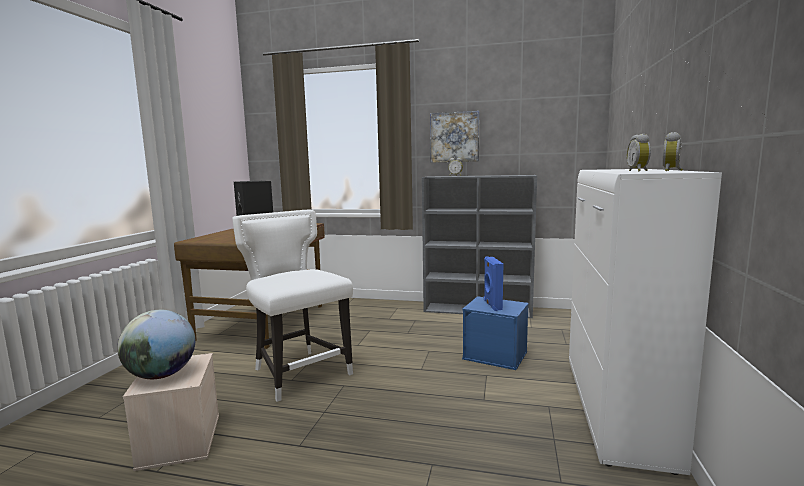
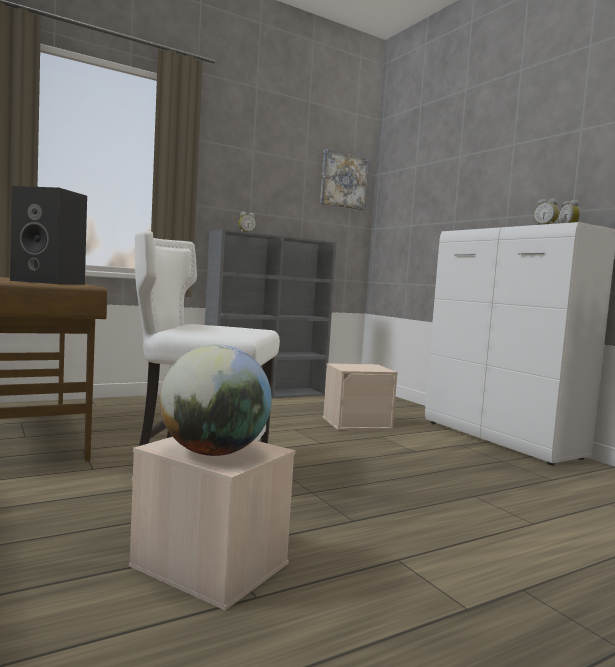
camera: 45 degrees left, 5 degrees down
(454, 137) = (240, 188): picture -> picture (343, 181)
(492, 305) = (358, 367): blue speaker -> none
(496, 355) = (357, 423): blue storage box -> beige storage box

